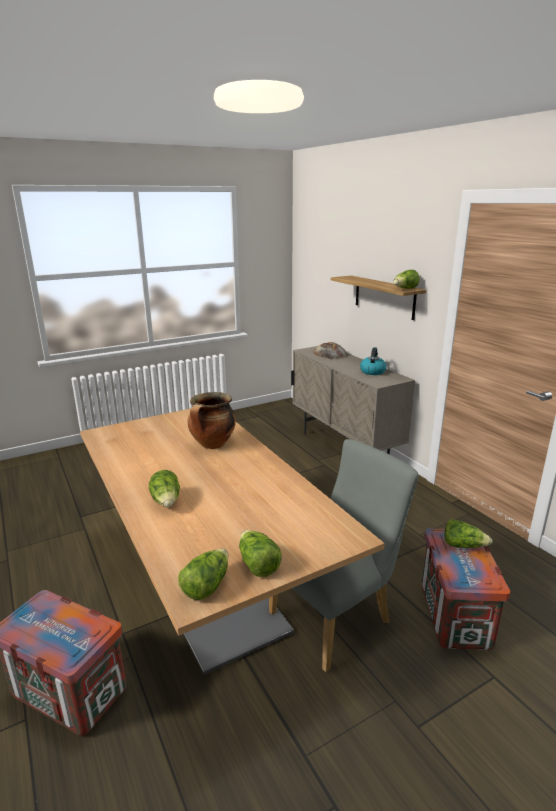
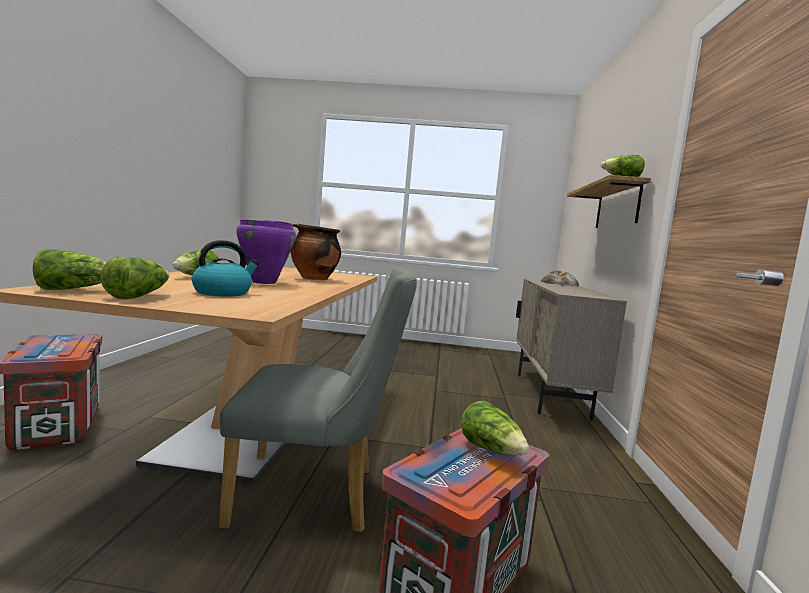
camera: 35 degrees right, 15 degrees down
(218, 478) = (264, 282): none -> purple cooking pot
(372, 371) = (581, 291): kettle -> kettle (223, 293)

